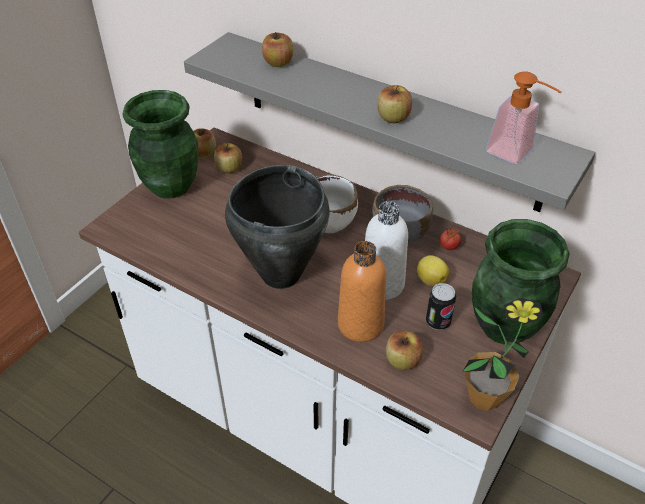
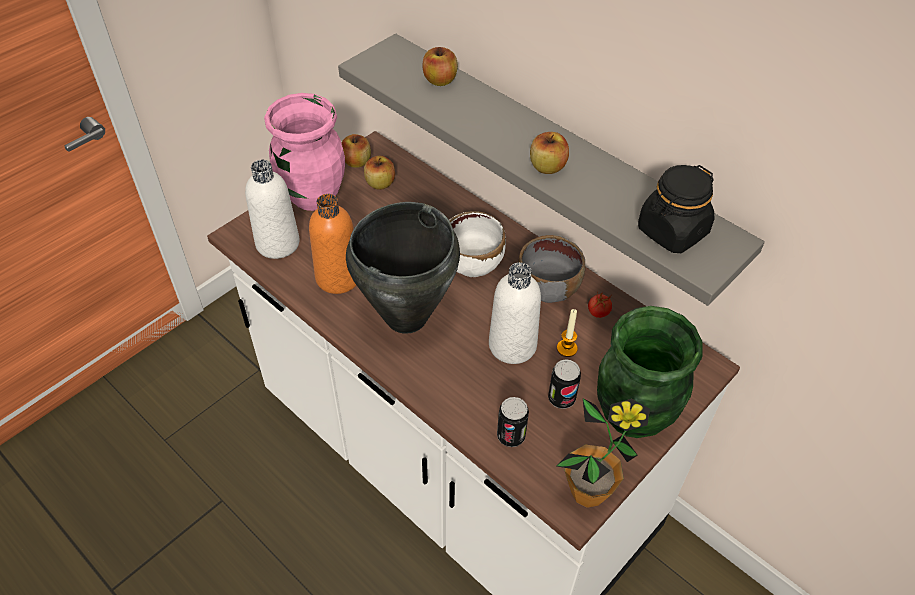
camera: 10 degrees right, 5 degrees up
(147, 229) = (277, 243): none -> white bottle
(170, 186) = (313, 196): green vase -> pink vase
(360, 325) = (476, 388): orange bottle -> orange bottle (338, 277)
(402, 361) = (511, 436): apple -> can
(430, 280) = (567, 348): lemon -> candle
(516, 154) = (672, 231): soap dispenser -> black jar

